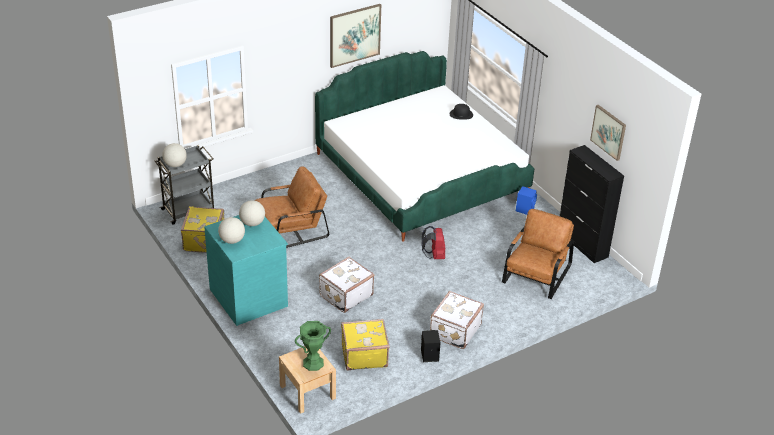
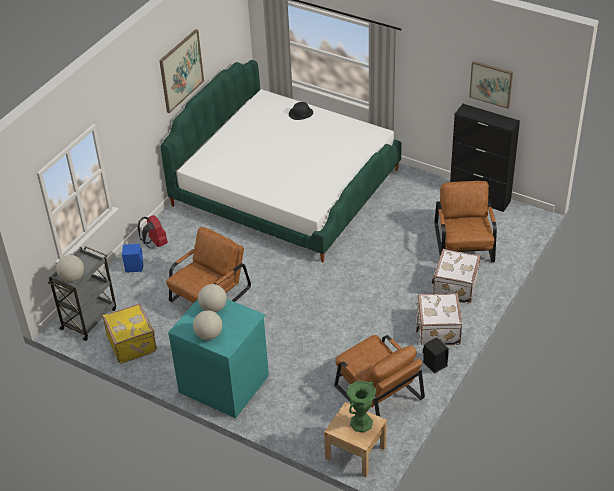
camera: 25 degrees left, 5 degrees up
(345, 295) = (313, 340): white suitcase -> white suitcase (454, 287)
(364, 355) = (377, 391): yellow suitcase -> brown armchair
(434, 255) = (362, 264): red backpack -> red backpack (155, 243)
(525, 209) = (406, 184): blue speaker -> blue speaker (134, 266)

